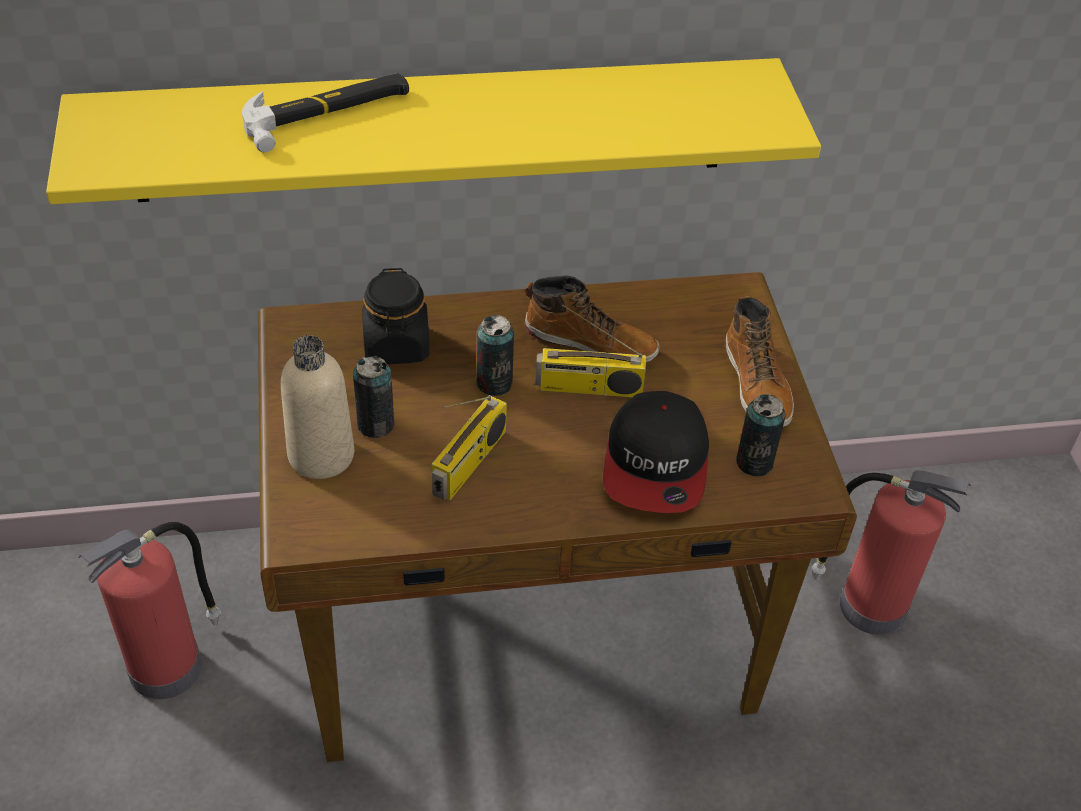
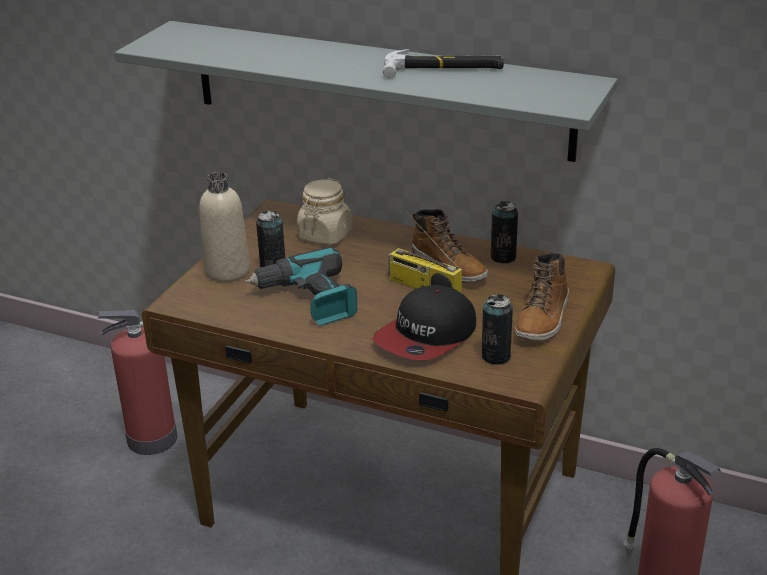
camera: 35 degrees right, 15 degrees down
(328, 112) = (295, 50): hammer -> hammer (443, 69)
(396, 345) = (325, 235): black jar -> beige jar
(433, 130) = (378, 89): yellow shelf -> grey shelf
(470, 463) = (308, 300): radio -> power drill
(494, 383) = (365, 268): can -> can (503, 257)

